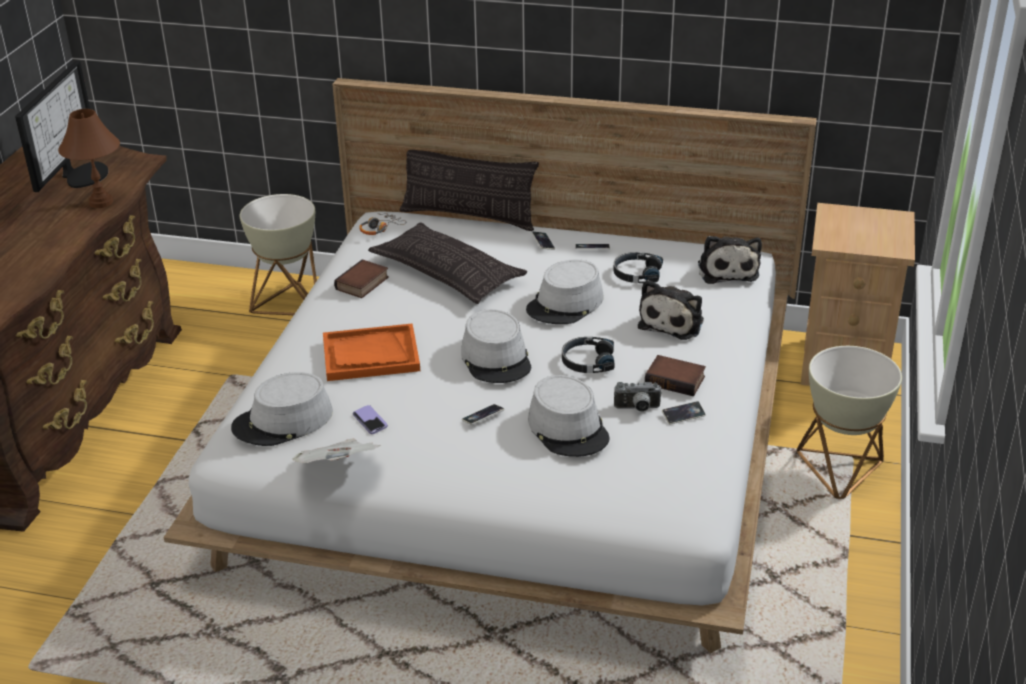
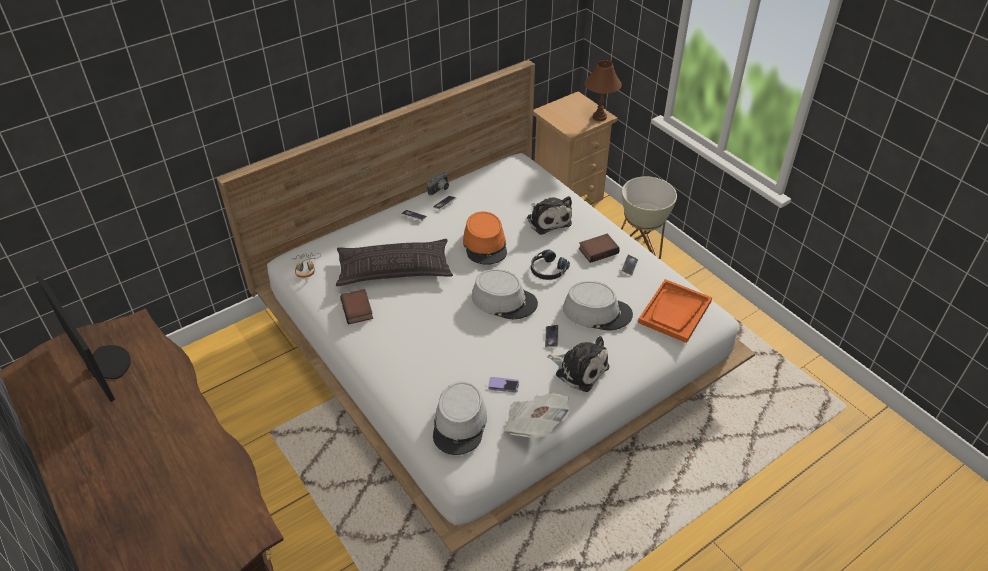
camera: 50 degrees left, 10 degrees up
(101, 202) = (164, 373): brown table lamp -> brown table lamp (599, 117)
(289, 303) = (230, 359): planter -> none
(370, 355) = (439, 348): orange tray -> orange tray (675, 312)
(469, 216) = (342, 226): pillow -> none
(565, 304) = (485, 245): grey hat -> orange hat
(637, 274) = (490, 204): black headphones -> none
(637, 409) = (607, 278): camera -> camera (440, 190)
(727, 270) = (524, 174): plush toy -> plush toy (579, 369)

